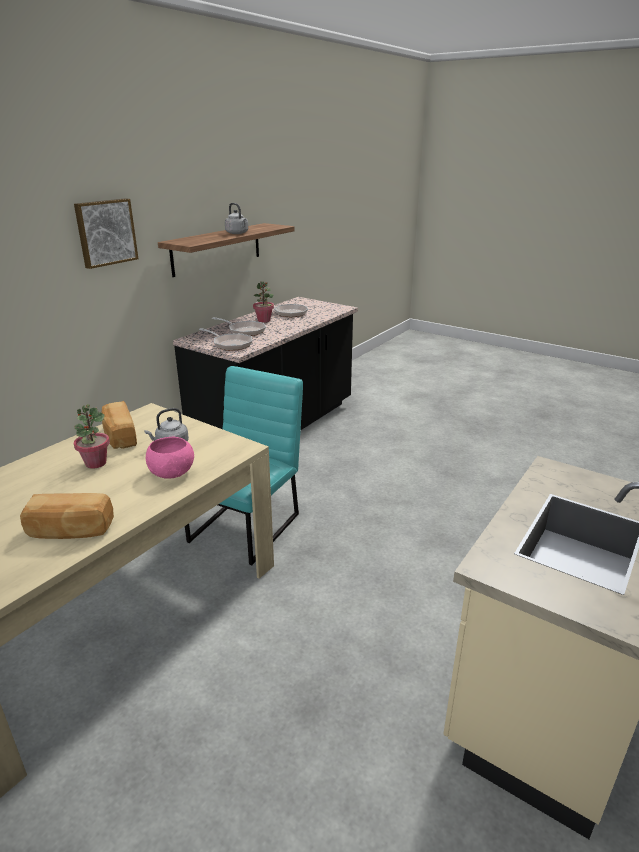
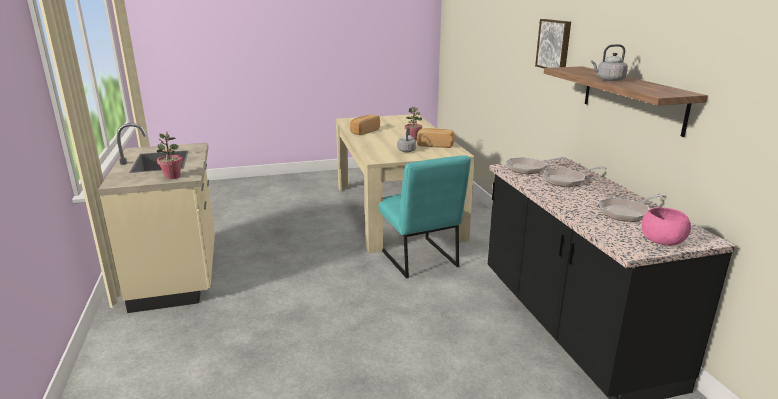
camera: 130 degrees right, 5 degrees down
(172, 473) = (378, 146): pink bowl -> pink bowl (661, 241)
(264, 320) = (600, 195): potted plant -> potted plant (172, 176)

